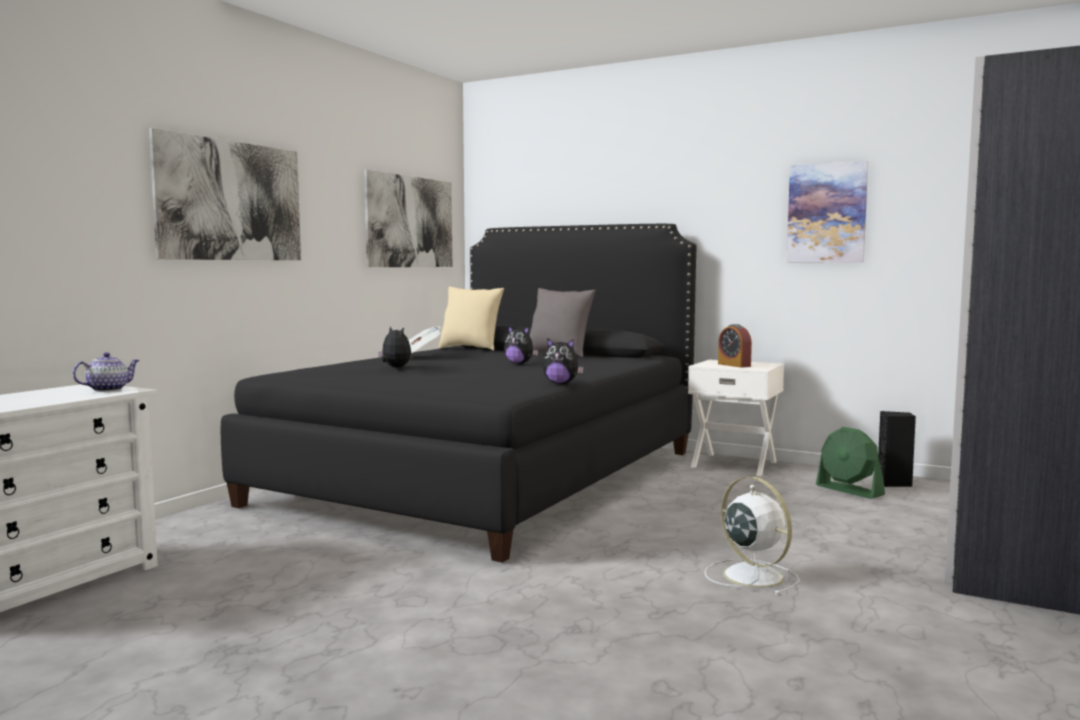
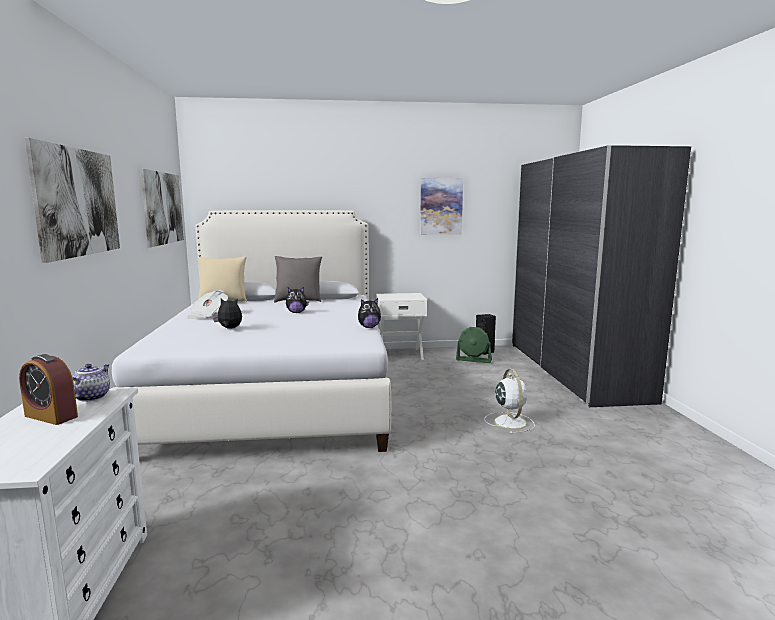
camera: 35 degrees left, 5 degrees up
(487, 476) = (276, 392): black bed -> white bed
(734, 365) = (401, 297): alarm clock -> alarm clock (51, 416)
(750, 575) = (509, 422): white fan -> white fan turned 60 degrees clockwise

